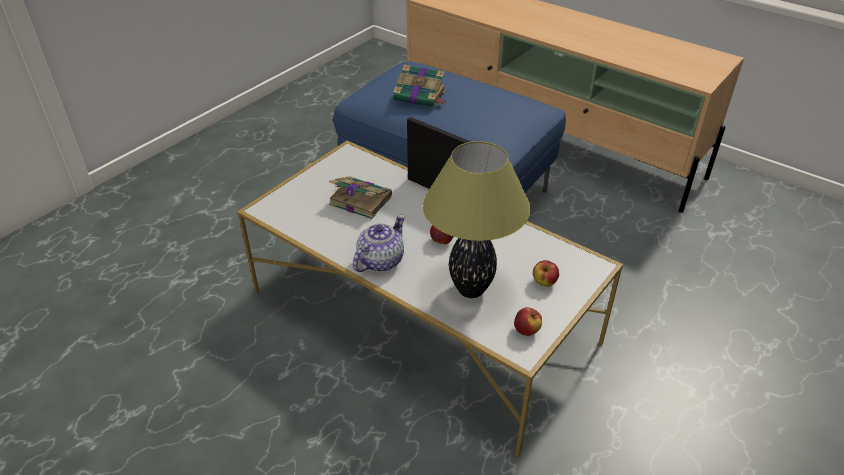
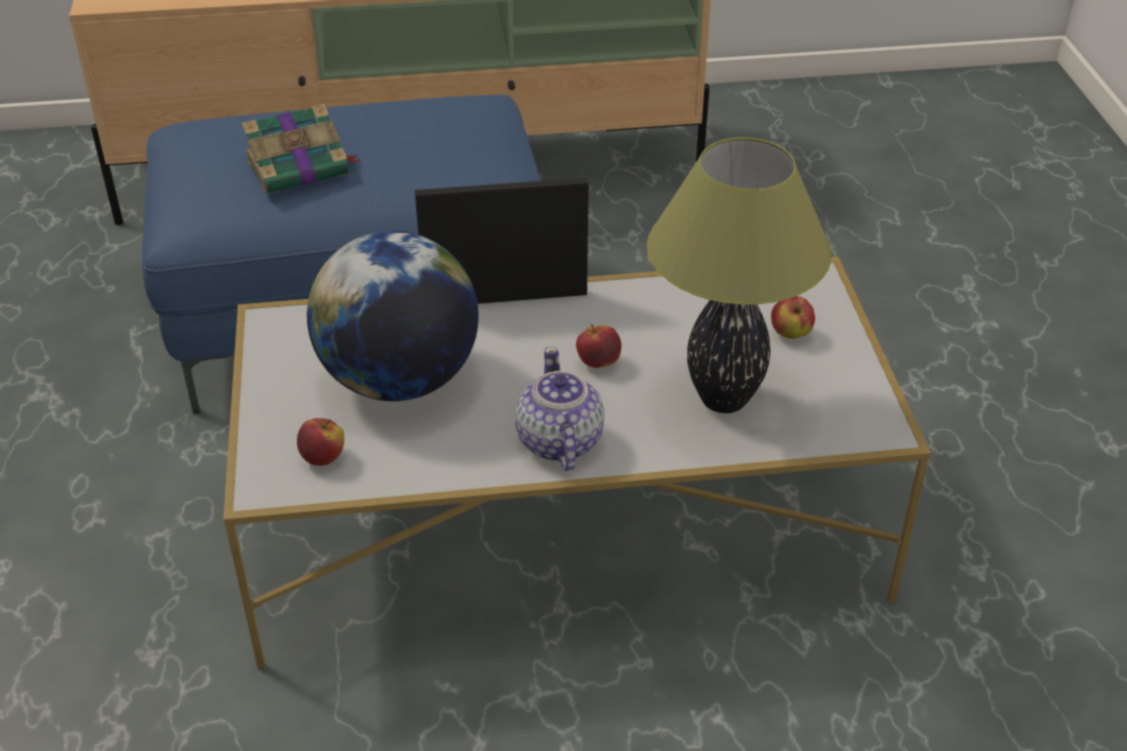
camera: 45 degrees left, 0 degrees up
(359, 200) = (399, 380): book -> globe
(527, 331) = (852, 403): apple -> apple (323, 458)

